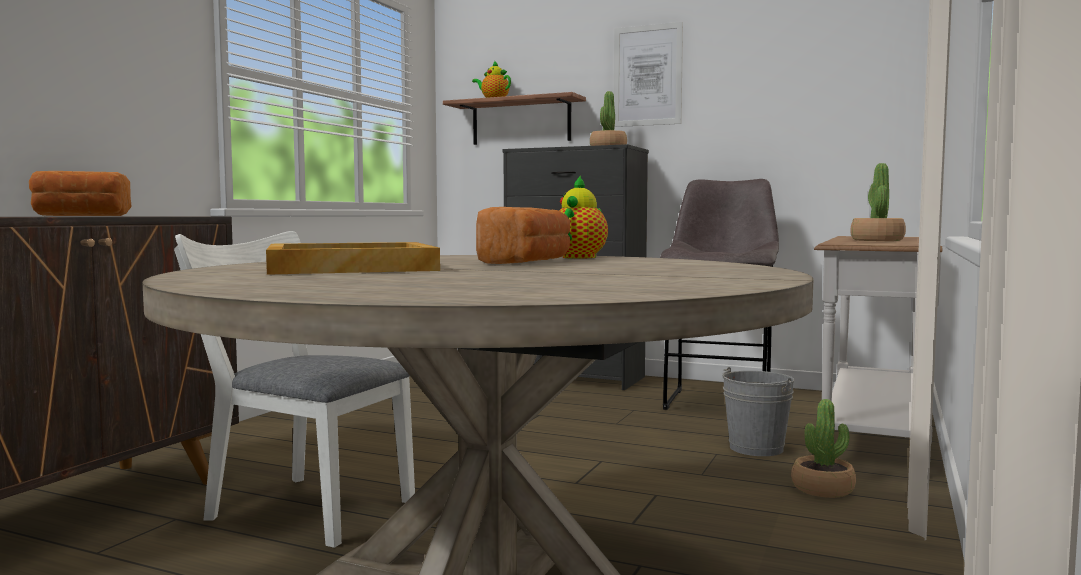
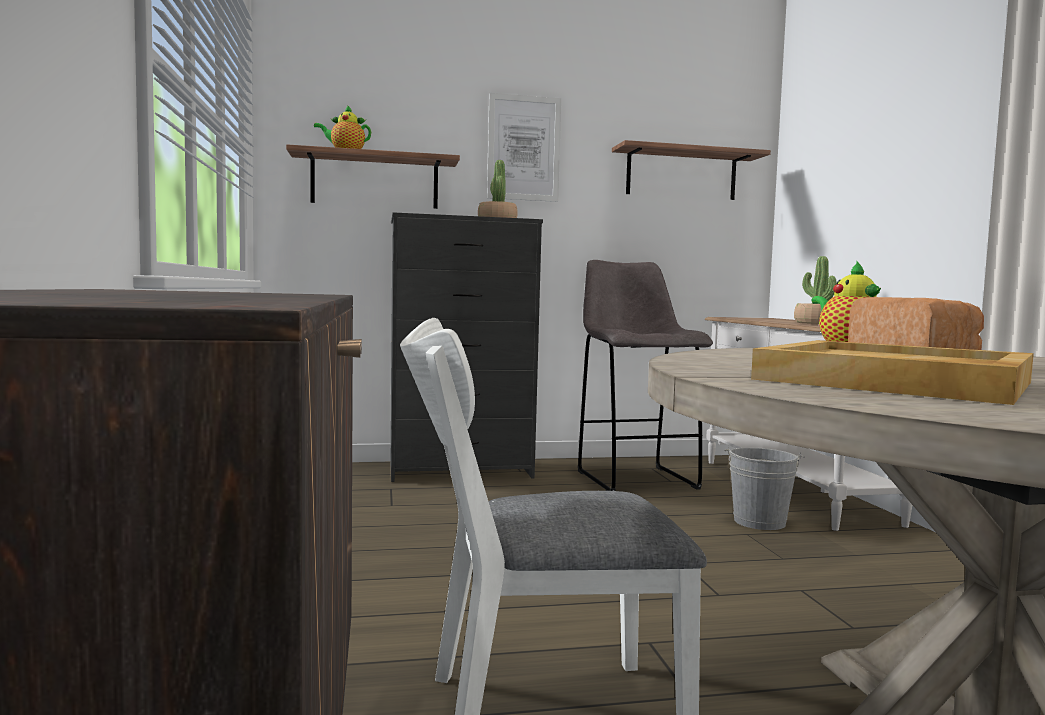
camera: 35 degrees left, 0 degrees up
(80, 216) = (169, 292): bread -> none
(818, 81) = (681, 174): none -> shelf
(822, 489) = (881, 552): potted plant -> none

